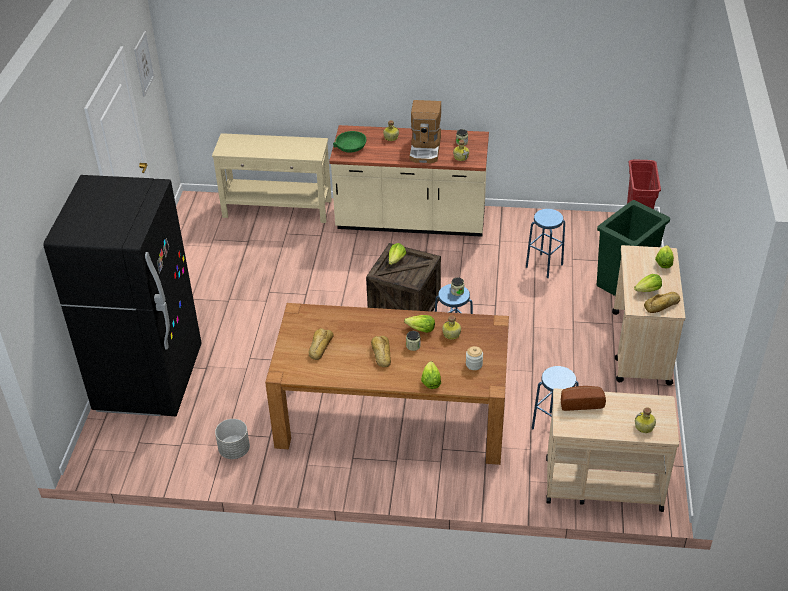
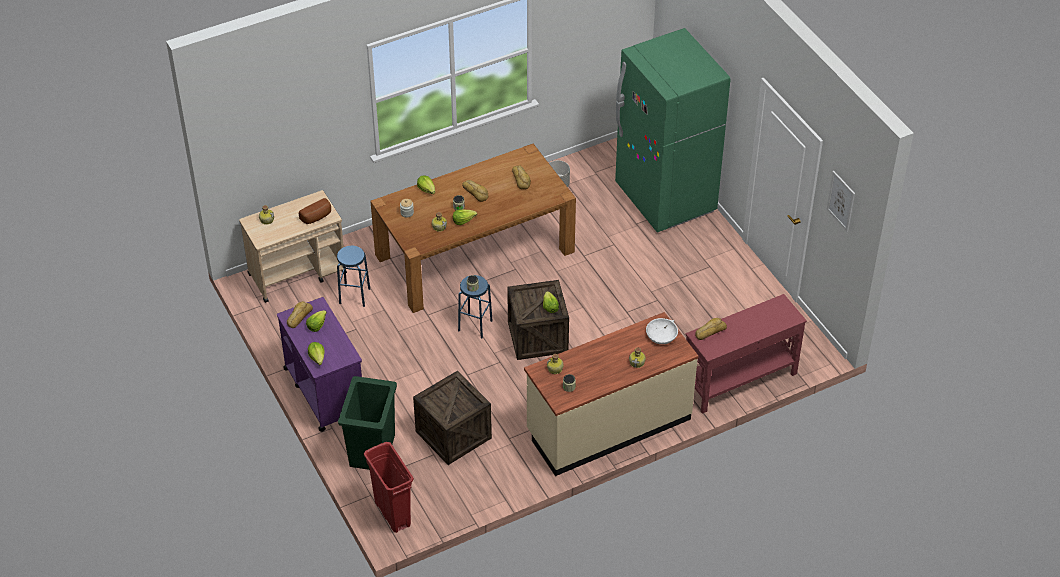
camera: 145 degrees right, 5 degrees up
(149, 379) = (665, 199): black fridge -> green fridge
(277, 209) = (738, 380): beige console table -> red console table
(301, 154) = (710, 331): none -> bread
(351, 146) = (661, 335): green bowl -> white bowl
(426, 148) = (594, 364): coffee machine -> none
(544, 265) = (453, 435): blue stool -> crate
(640, 348) = (324, 390): beige cart -> purple cart

